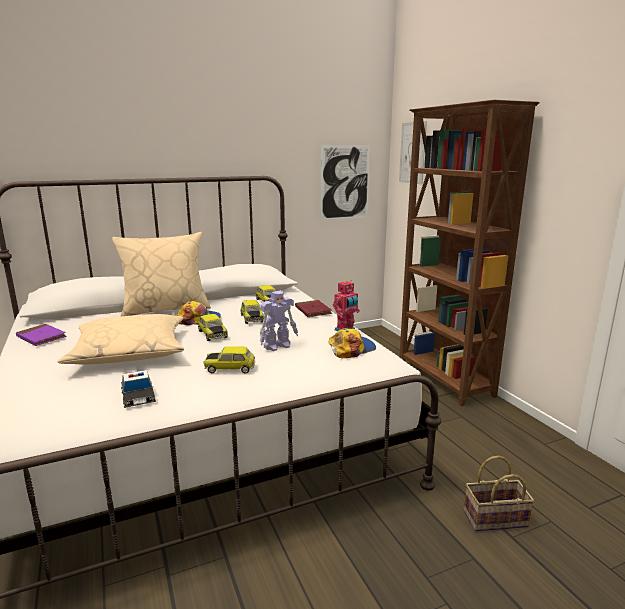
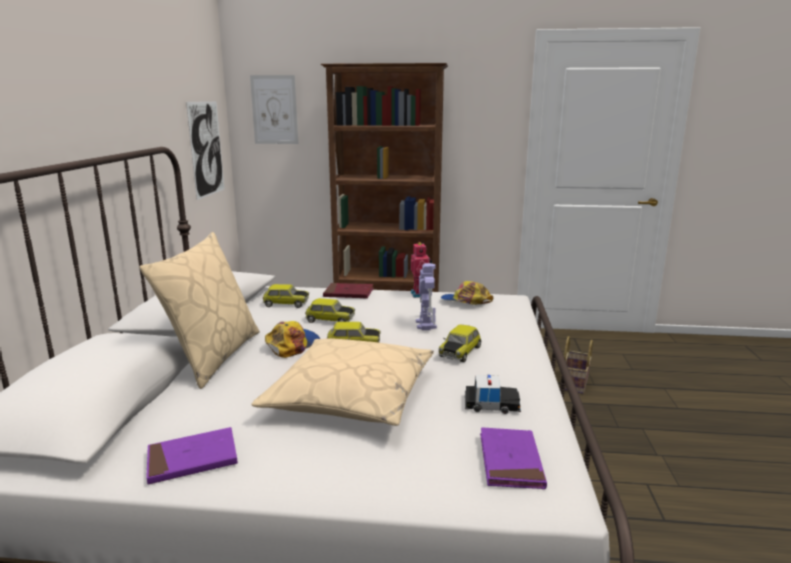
camera: 60 degrees left, 0 degrees up
(48, 418) = (510, 461): none -> purple book
(351, 349) = (465, 302): cap -> cap turned 60 degrees counterclockwise

